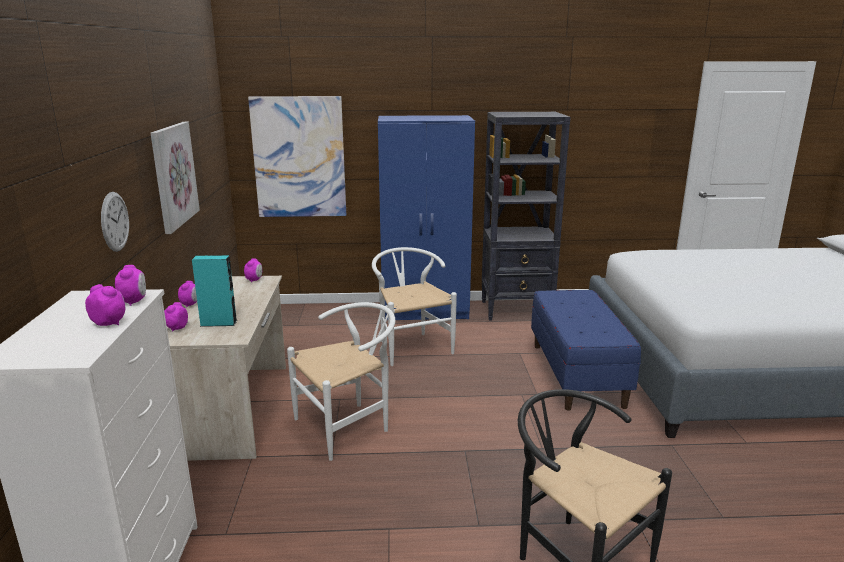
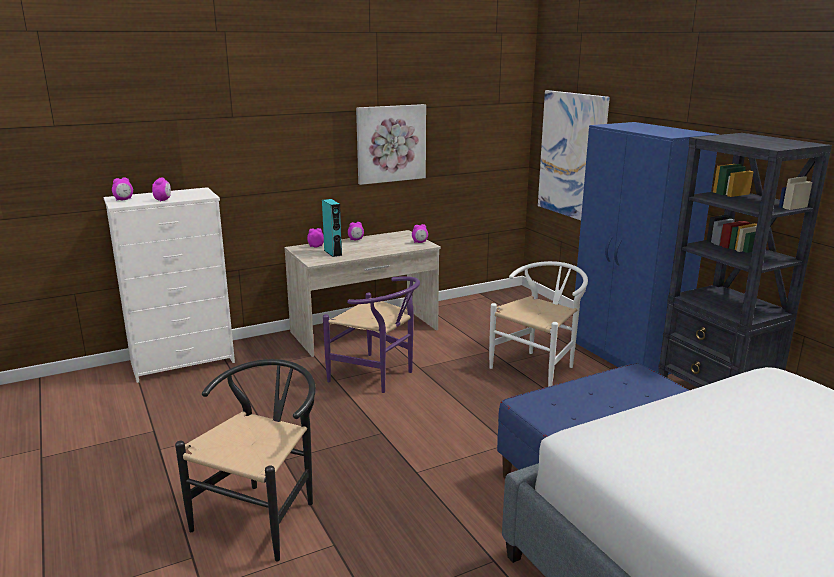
camera: 65 degrees right, 0 degrees up
(114, 221) = (281, 160): wall clock -> none
(134, 301) = (196, 197): alarm clock -> alarm clock (124, 200)
(349, 425) = (378, 376): white chair -> purple chair

